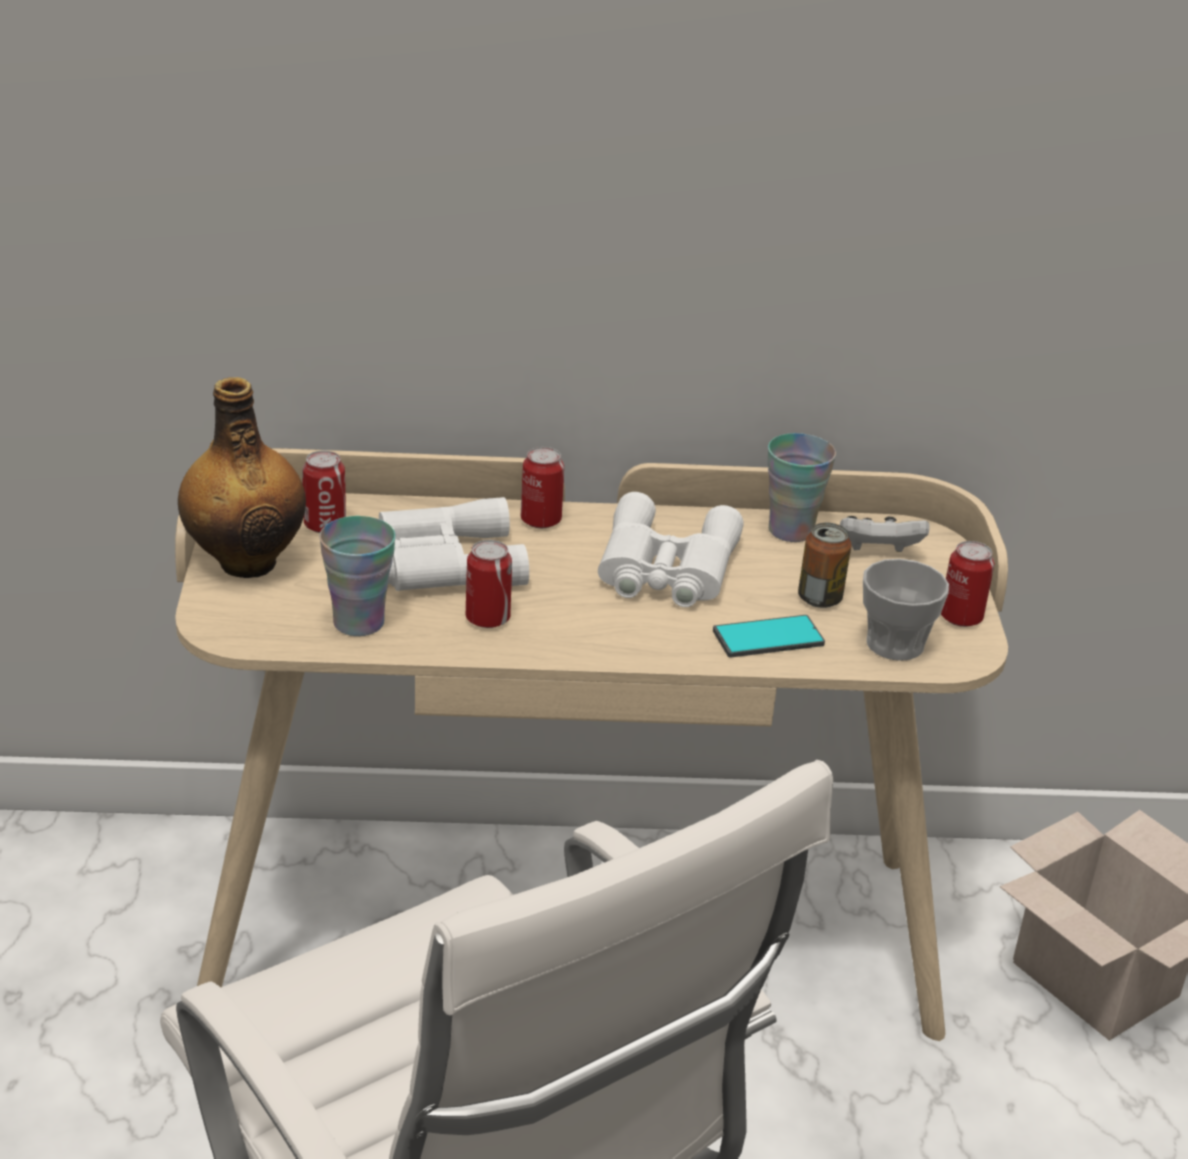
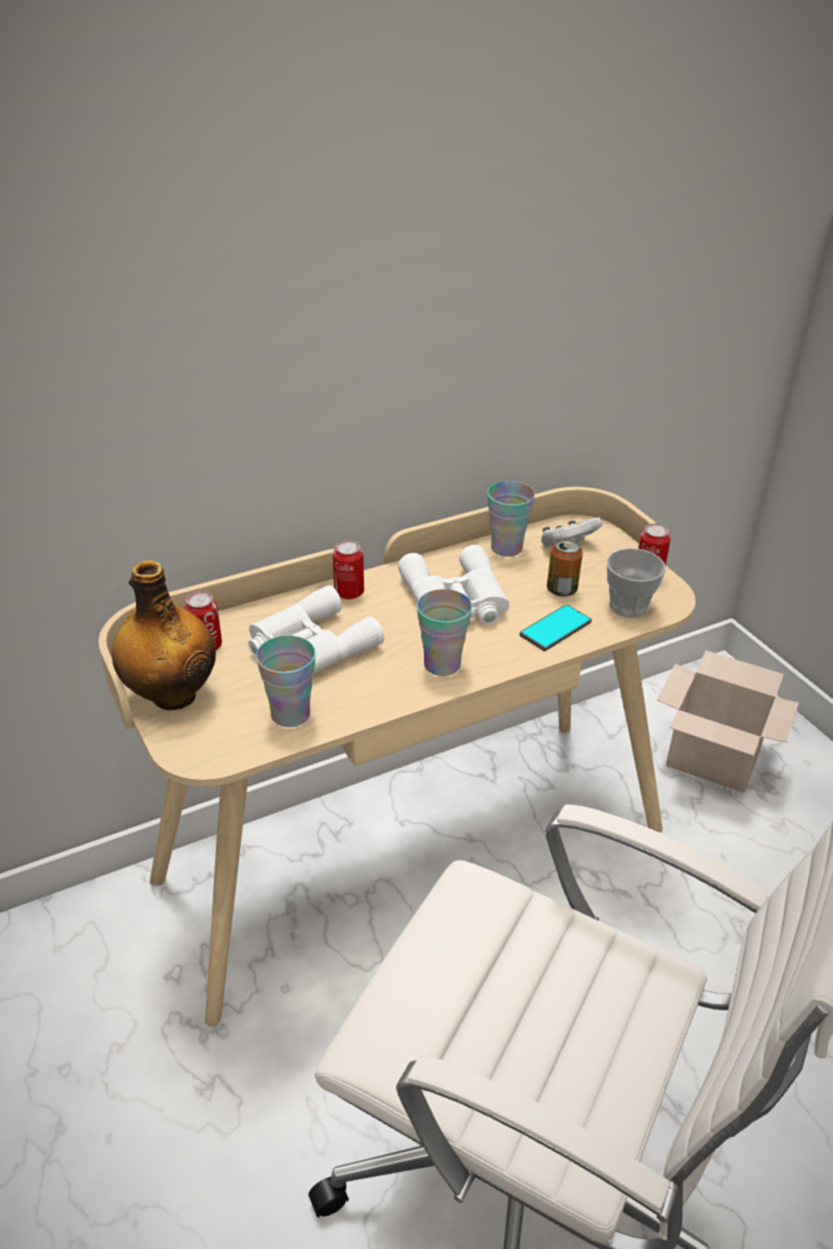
camera: 25 degrees left, 5 degrees up
(487, 618) = (374, 679): can -> none
(584, 630) = (442, 664): none -> cup

